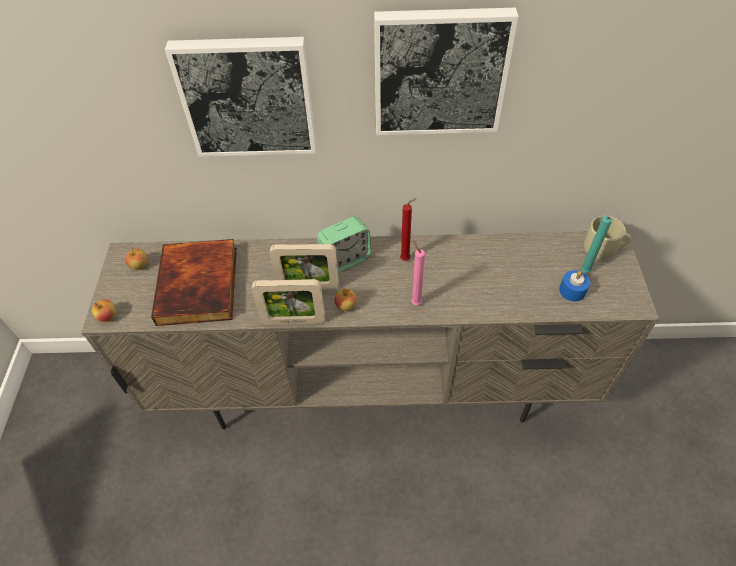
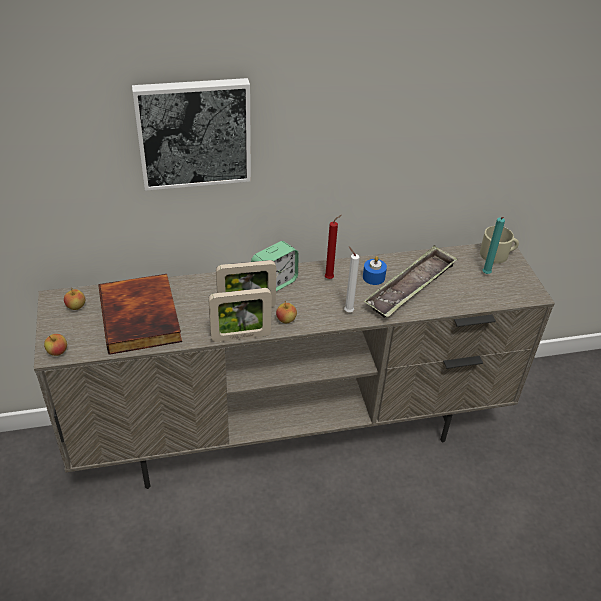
camera: 15 degrees left, 10 degrees down
(415, 302) = (347, 311): pink candle -> white candle
(439, 71) = (356, 104): picture -> none
(493, 279) = (411, 287): none -> tray
(572, 290) = (479, 289): blue candle -> blue candle (373, 277)

